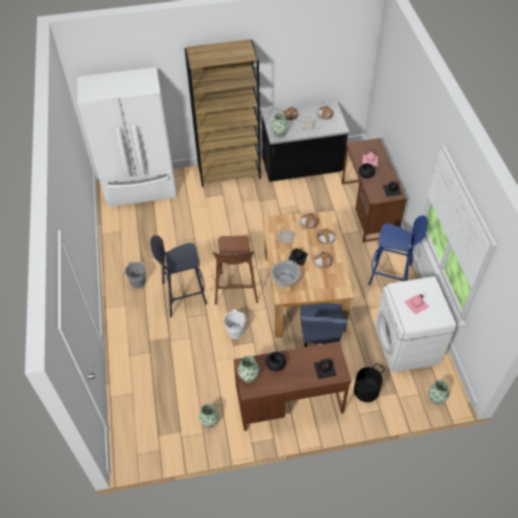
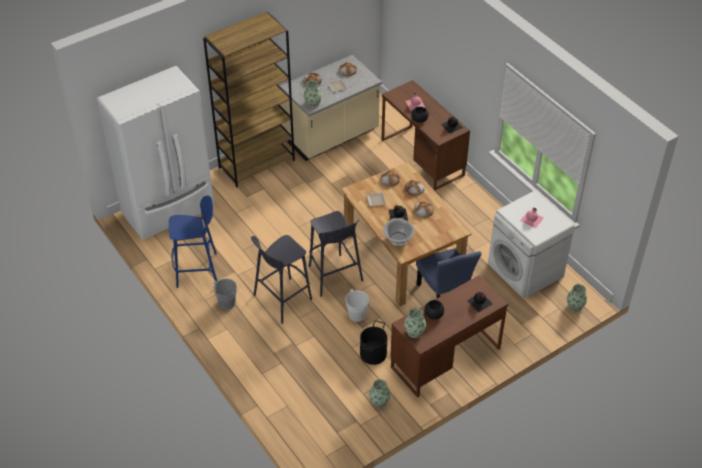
camera: 25 degrees left, 5 degrees down
(236, 289) = (334, 275): brown stool -> grey stool
(302, 167) = (332, 136): black counter -> beige counter
(366, 390) = (509, 322): black bucket -> black bucket (373, 353)
(391, 277) = (479, 214): blue stool -> blue stool (198, 272)

